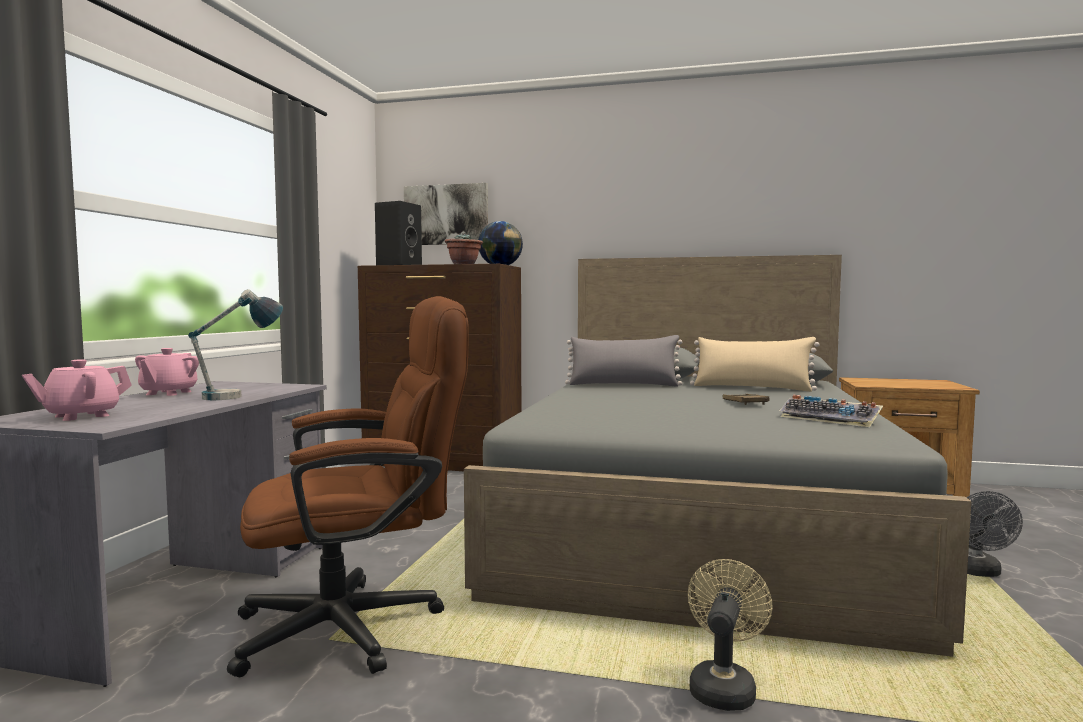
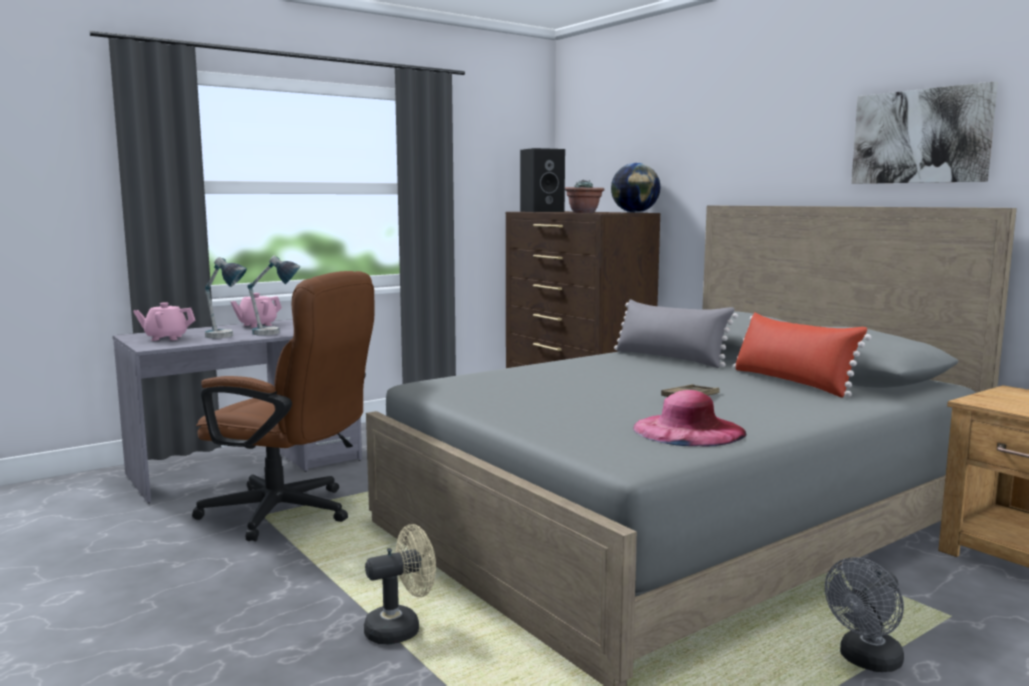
camera: 40 degrees right, 5 degrees up
(181, 406) = (226, 337): none -> table lamp
(446, 215) = (604, 154): picture -> picture (921, 136)
(752, 388) = (792, 382): beige pillow -> red pillow
(831, 419) = (688, 430): keyboard -> pink hat

